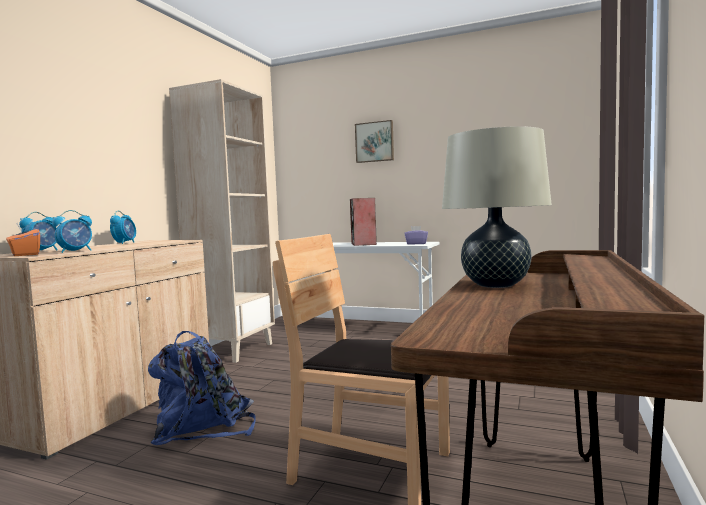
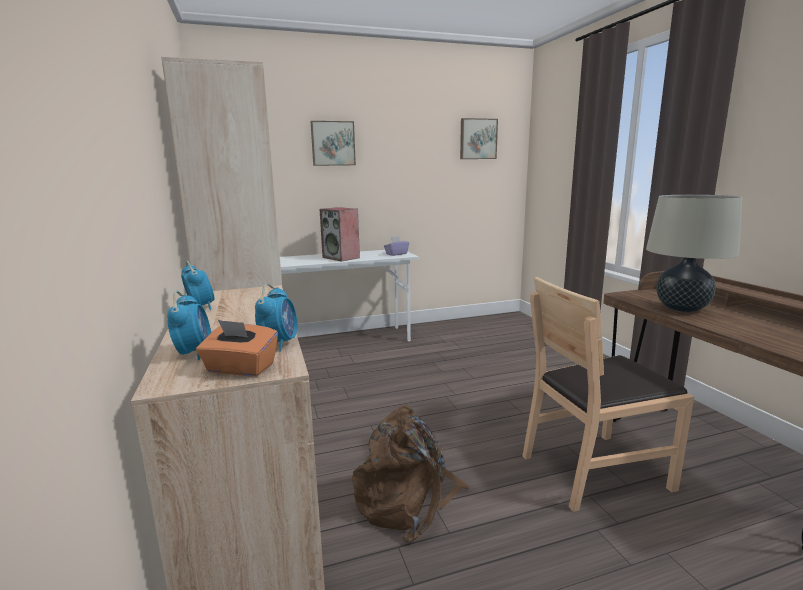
camera: 40 degrees left, 10 degrees up
(203, 426) = (408, 500): blue backpack -> brown backpack
(531, 122) = (477, 139): none -> picture

